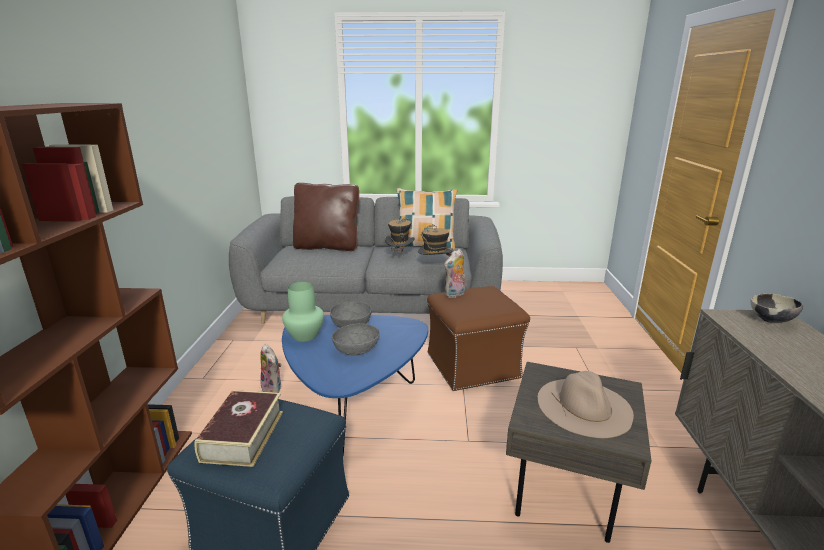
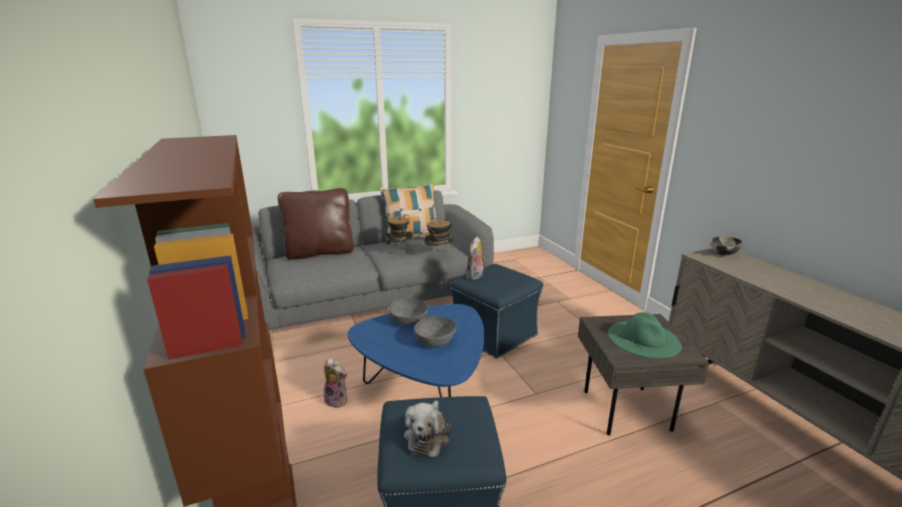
camera: 25 degrees left, 0 degrees up
(243, 435) = (427, 436): book -> plush toy
(305, 335) = (377, 339): green vase -> none
(473, 365) = (495, 334): brown ottoman -> blue ottoman
(584, 406) = (644, 338): beige hat -> green hat

